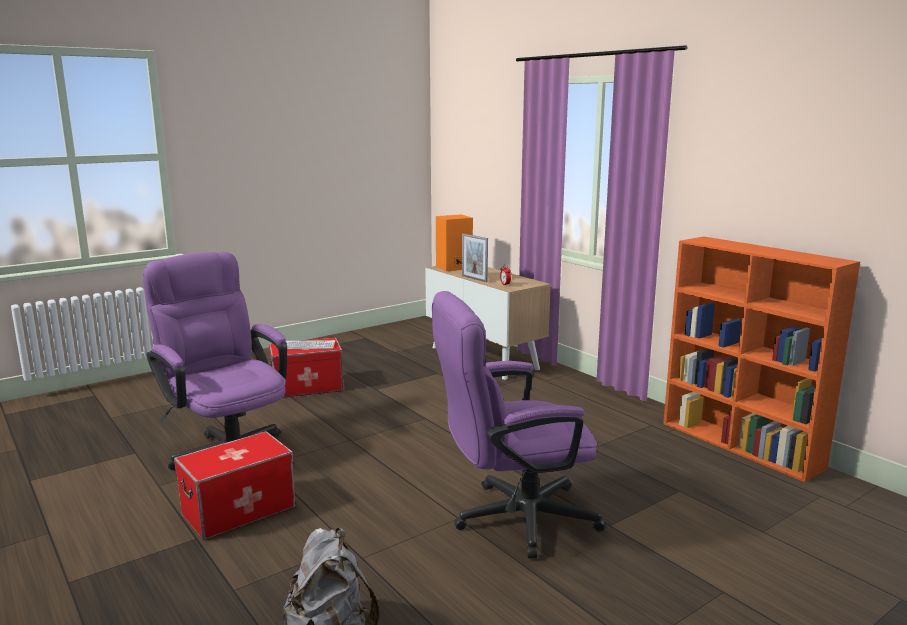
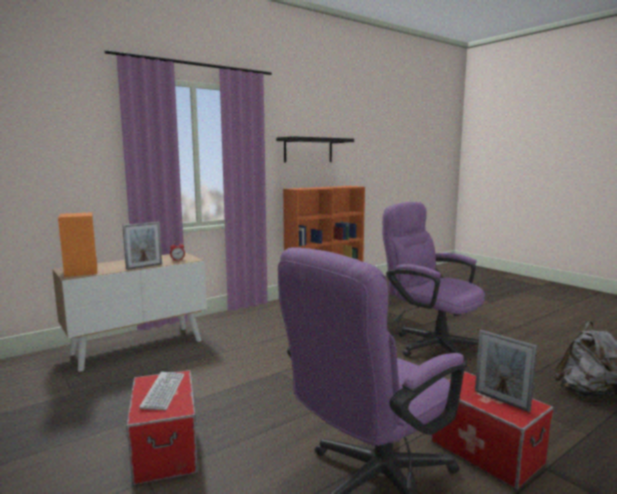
camera: 90 degrees left, 5 degrees down
(222, 457) = (501, 401): none -> picture frame
(512, 519) = (430, 345): purple office chair -> purple office chair turned 150 degrees clockwise
(766, 175) = (308, 150): none -> black shelf

